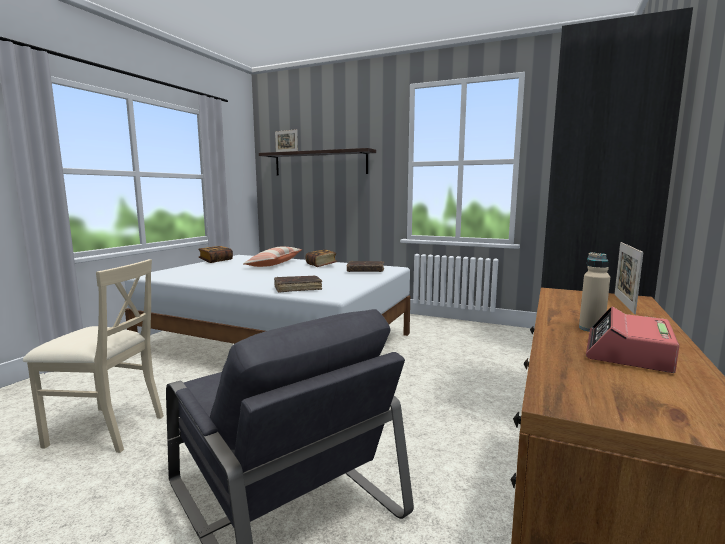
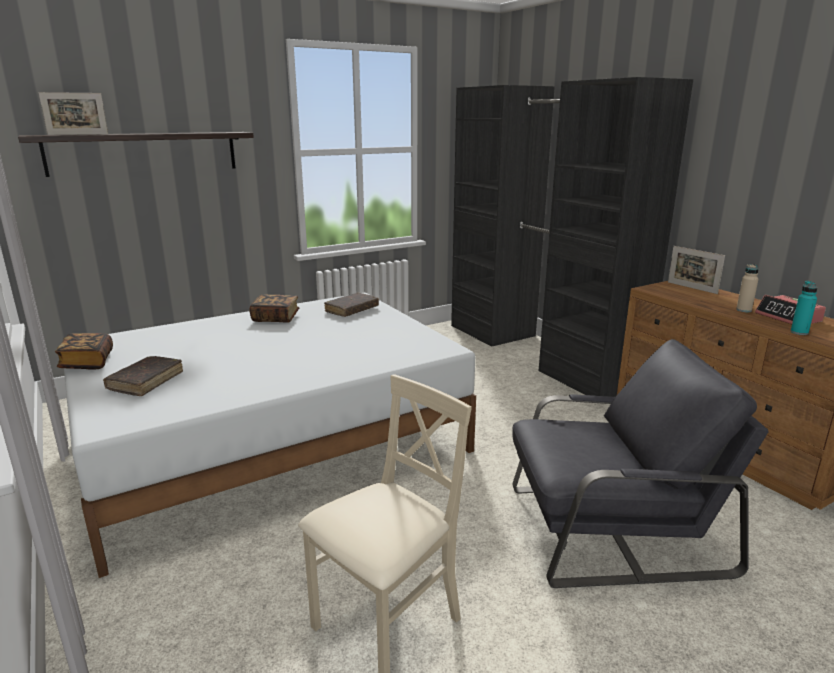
camera: 55 degrees left, 10 degrees up
(274, 264) = (211, 336): pillow -> none
(297, 288) = (387, 354): brown book -> brown book (146, 382)
(558, 361) = (799, 332): none -> turquoise bottle

